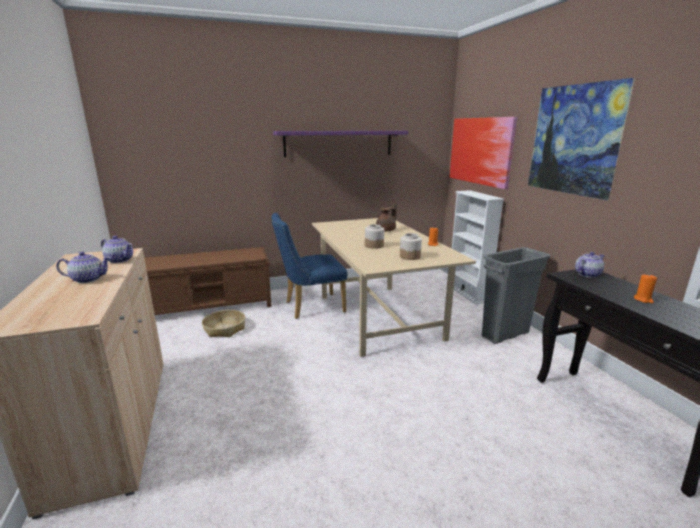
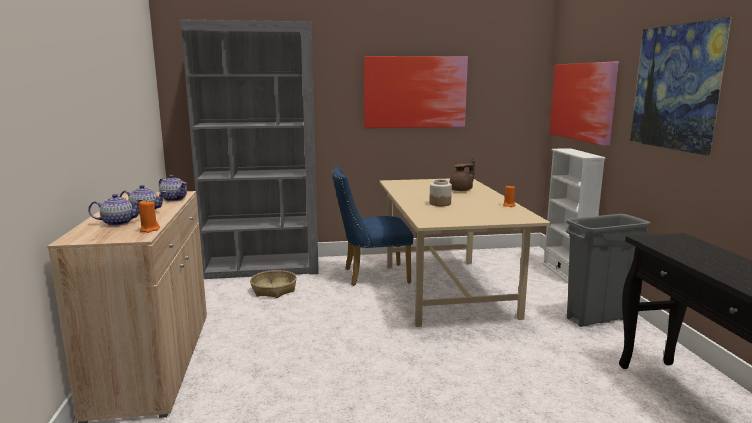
camera: 10 degrees right, 5 degrees down
(211, 306) = (263, 268): brown bench -> grey bookcase
(339, 143) = (415, 92): purple shelf -> picture
(410, 256) = (475, 215): jar -> none
(587, 274) = (673, 239): teapot -> teapot (118, 223)
(643, 299) = (723, 264): orange candle -> orange candle (149, 230)

